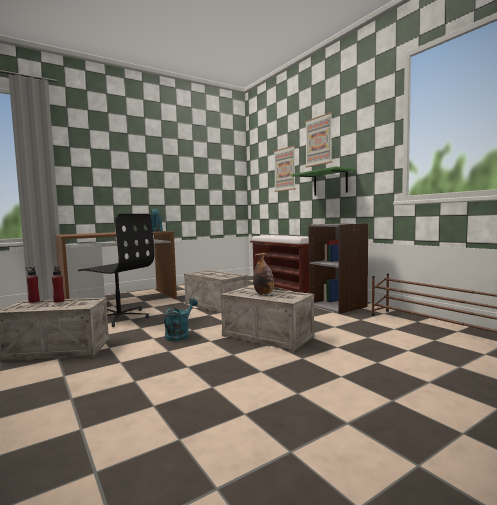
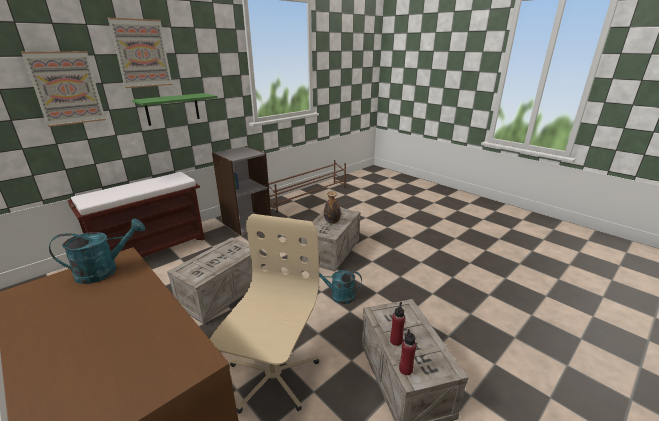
camera: 100 degrees left, 20 degrees up
(119, 317) = (272, 376): black office chair -> beige office chair

